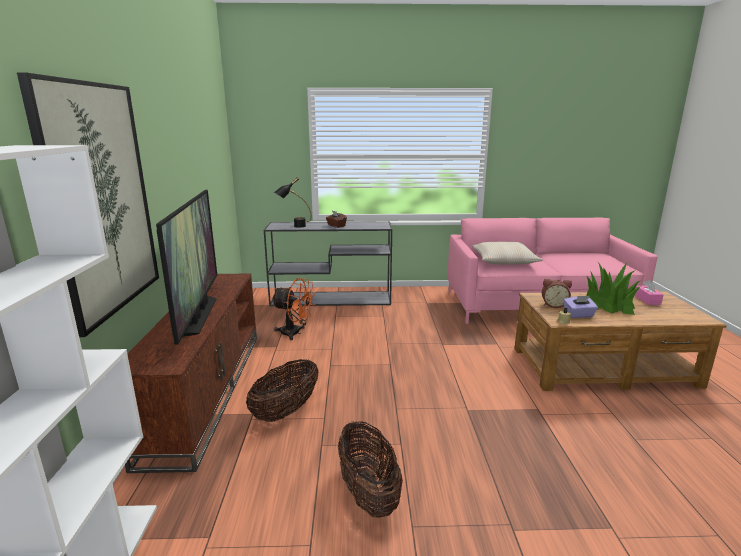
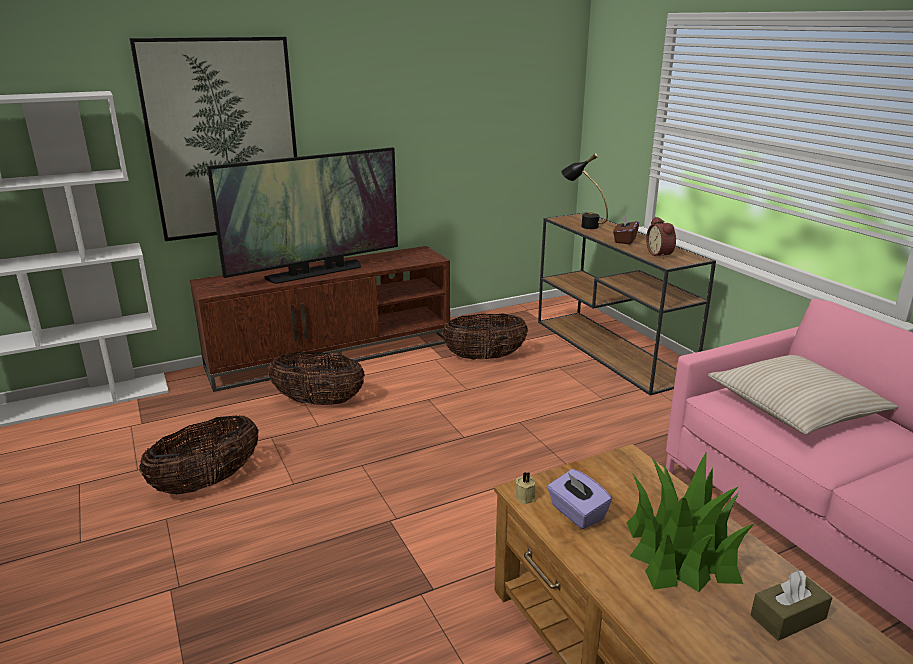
camera: 65 degrees right, 5 degrees up
(295, 333) = (484, 357): orange fan -> basket
(332, 298) = (611, 350): grey console table -> brown console table
(553, 305) = (602, 483): alarm clock -> alarm clock (661, 254)
(647, 300) = (788, 617): pink tissue box -> brown tissue box

